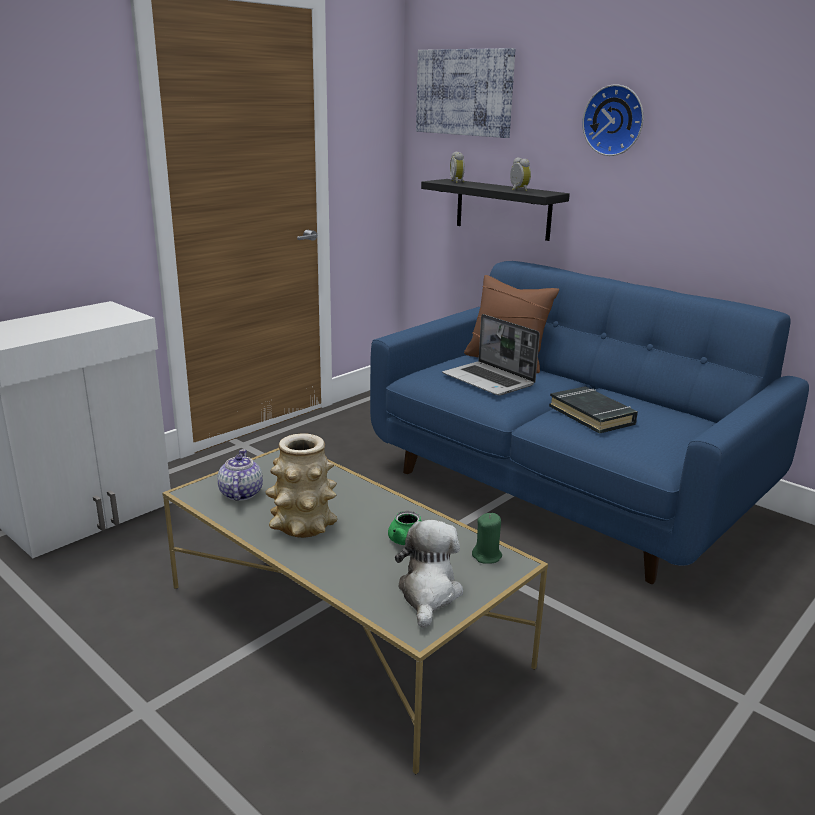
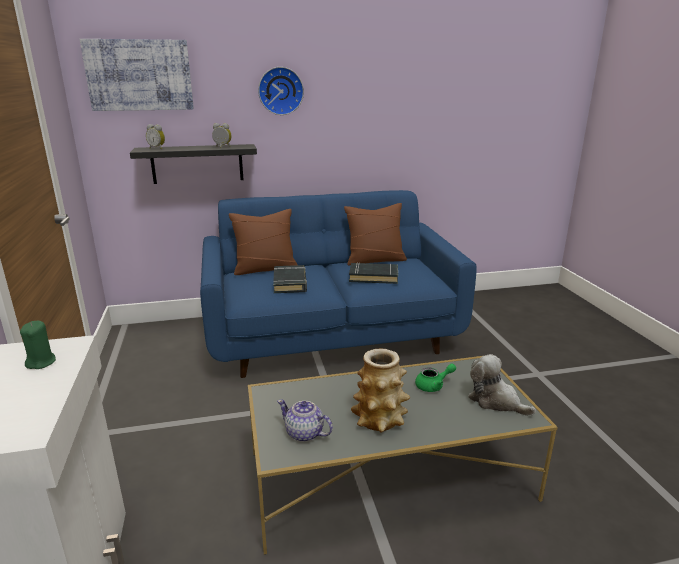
camera: 55 degrees left, 0 degrees up
(487, 556) = (469, 368): green candle -> green candle (41, 362)
(489, 380) = (290, 283): laptop -> black book
(652, 403) = (375, 260): none -> brown pillow

